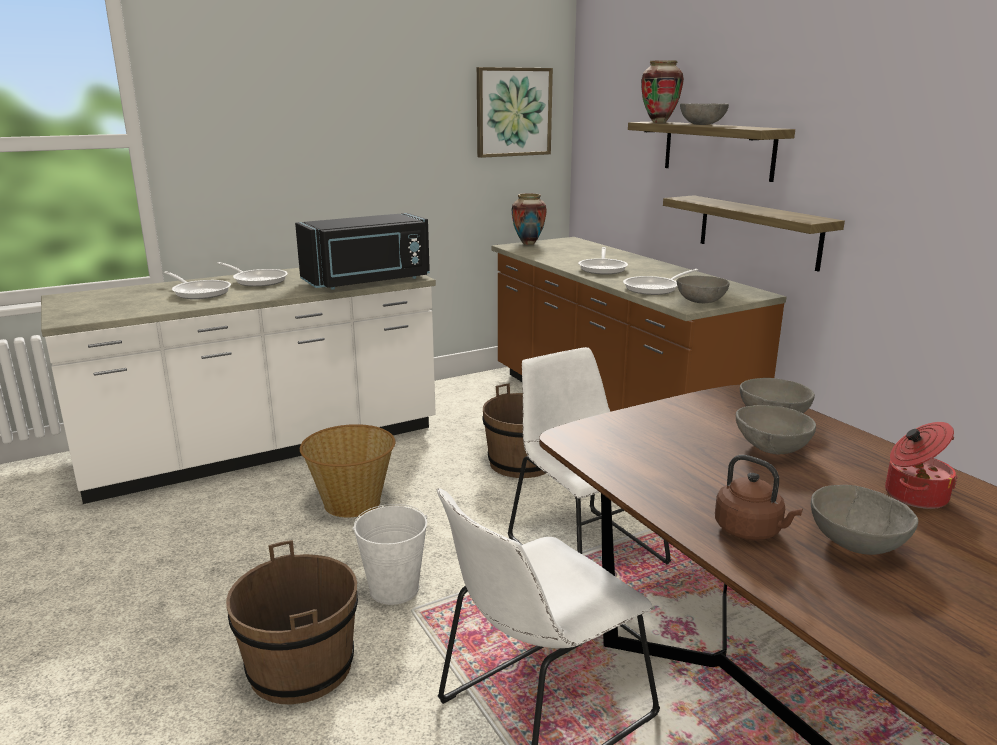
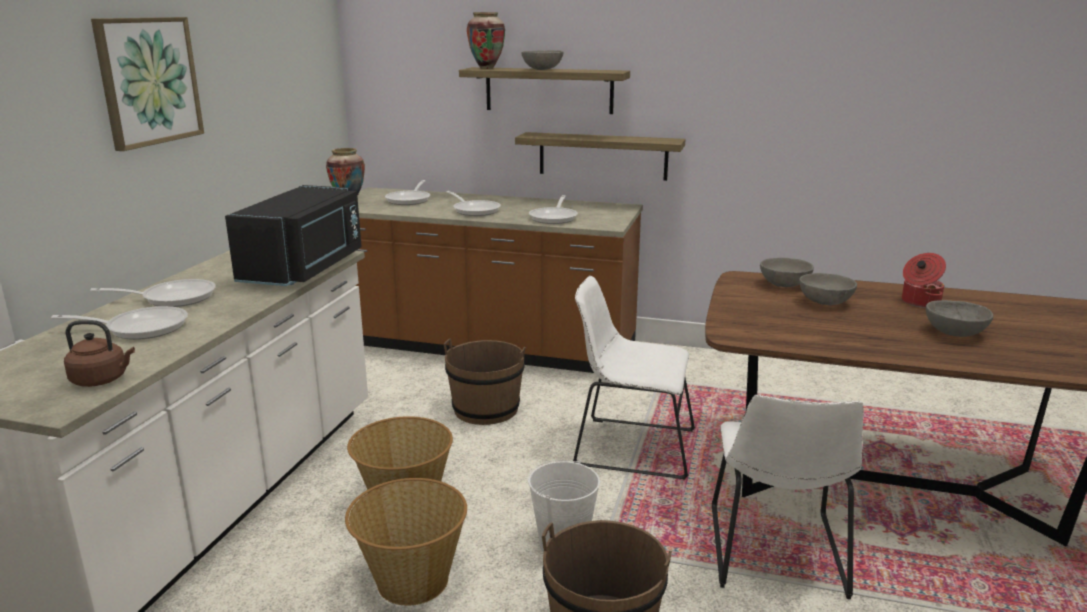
camera: 45 degrees left, 0 degrees up
(269, 553) = (411, 580): none -> basket
(513, 112) = (304, 63): picture -> picture (148, 81)
(576, 251) = (410, 200): none -> frying pan
(701, 302) = (609, 220): grey bowl -> none
(751, 531) = (915, 346): brown kettle -> brown kettle (102, 380)

